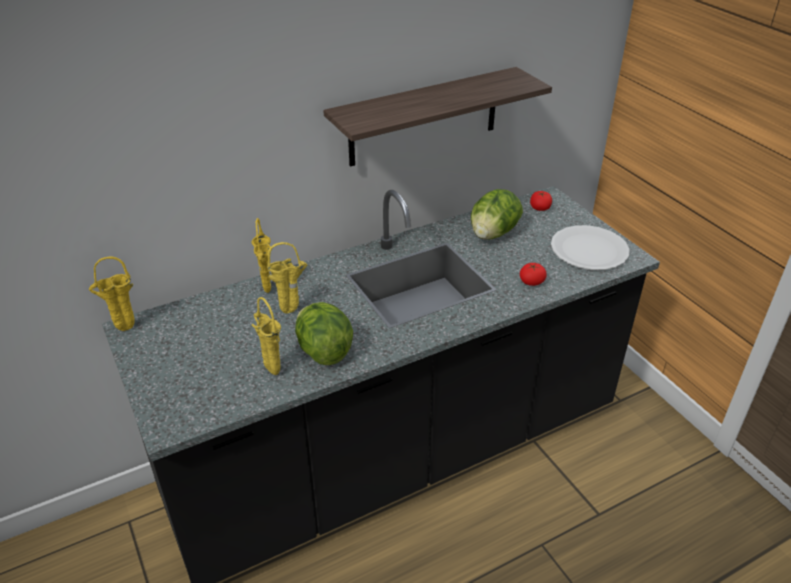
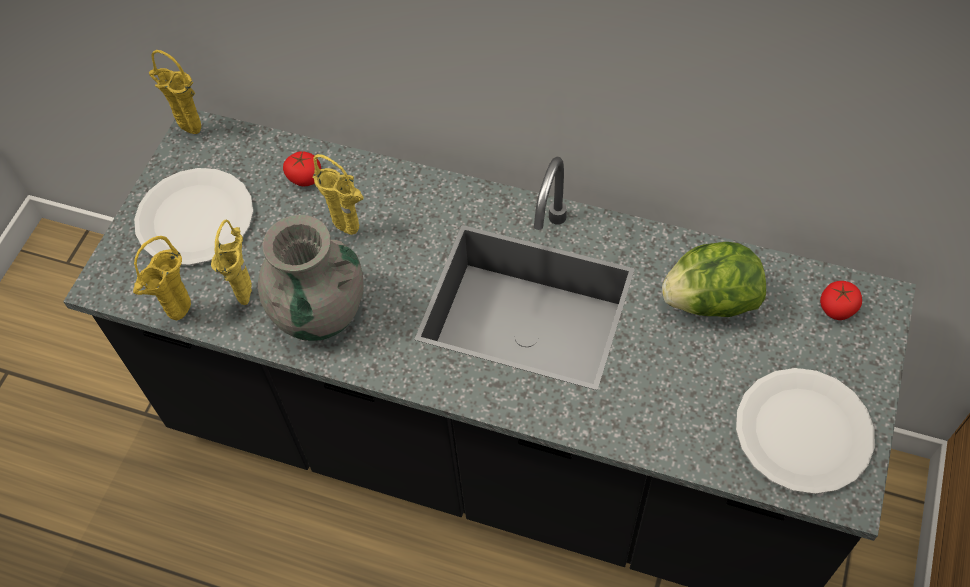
camera: 50 degrees right, 20 degrees up
(186, 362) = (195, 218): none -> white plate
(267, 292) = (359, 185): yellow vase -> yellow vase (180, 317)
(323, 351) = (319, 312): lettuce -> grey vase
(424, 117) = (669, 83): shelf -> none
(531, 281) = (655, 415): tomato -> tomato (305, 177)

